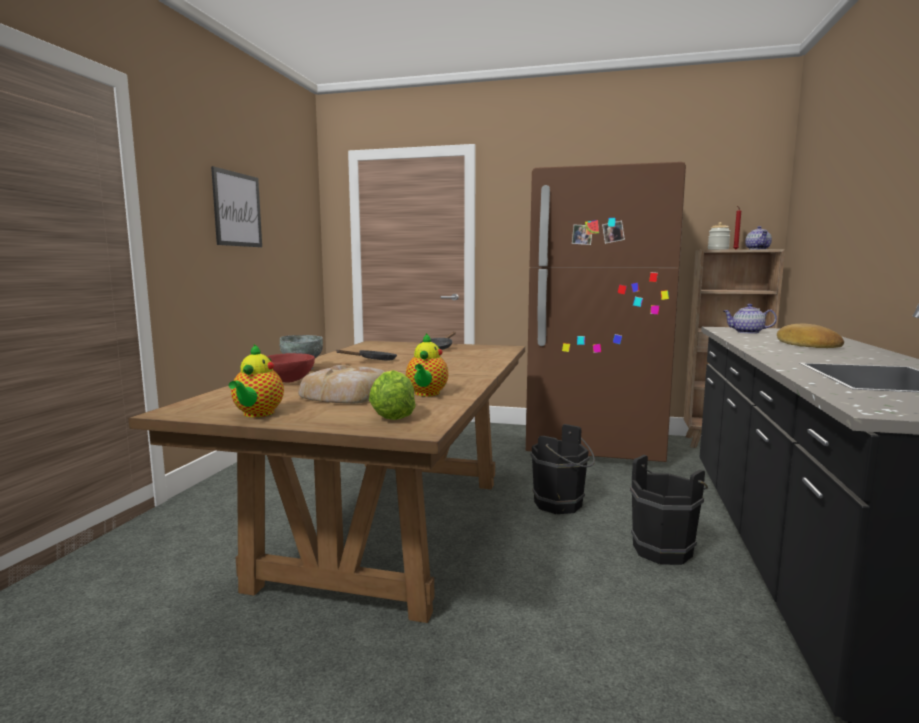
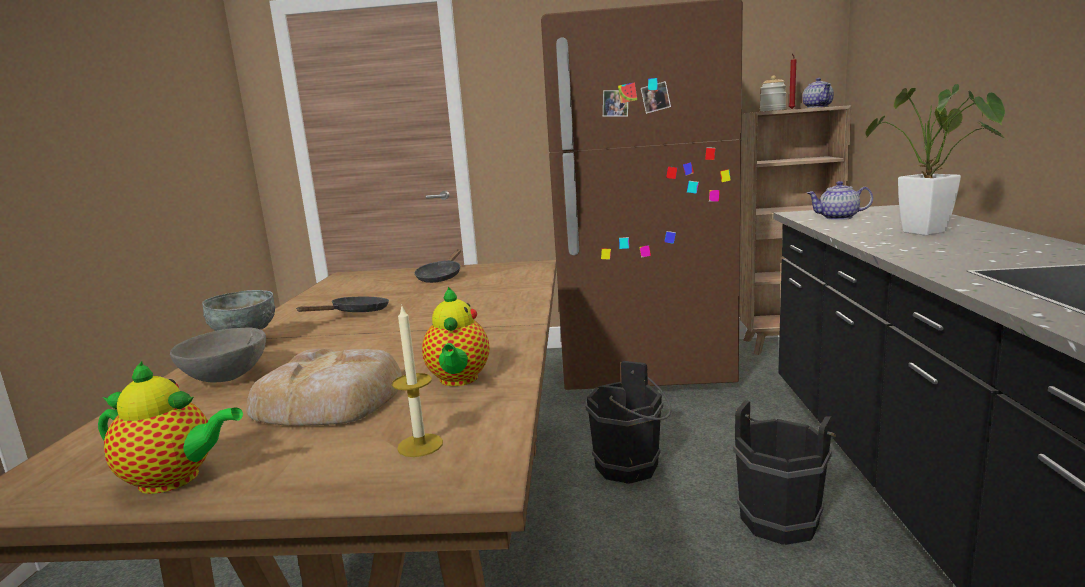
camera: 10 degrees left, 5 degrees up
(237, 209) = (107, 97): picture -> none
(257, 414) = (175, 479): teapot -> teapot turned 75 degrees counterclockwise
(288, 380) = (227, 376): red bowl -> grey bowl
(392, 415) = (420, 445): lettuce -> candle
(806, 344) = (931, 234): bread -> potted plant

